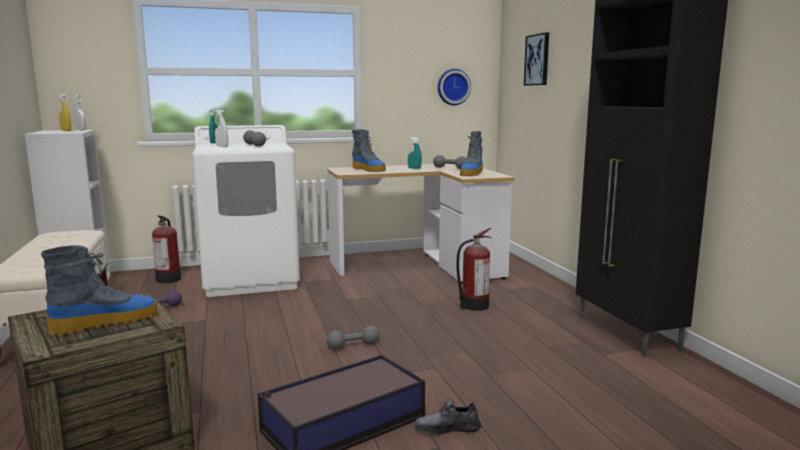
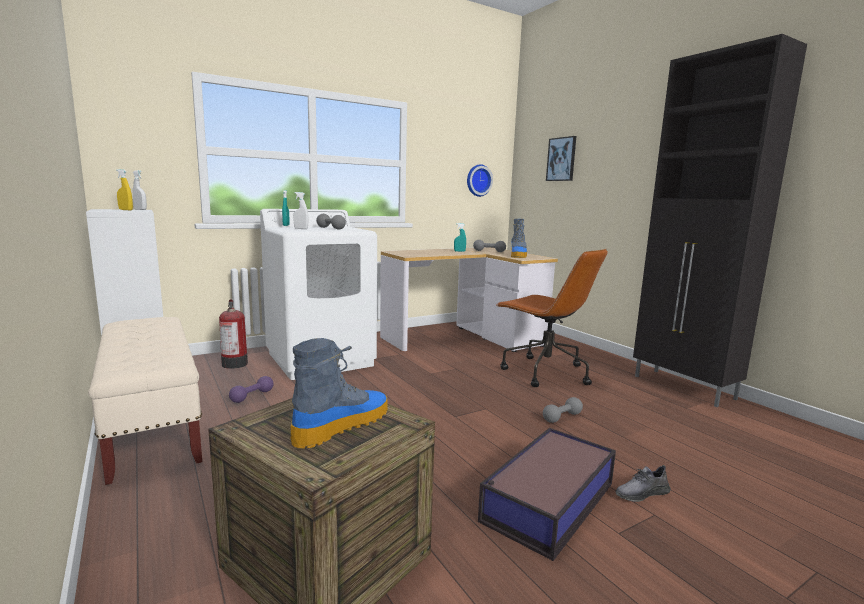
camera: 15 degrees left, 0 degrees up
(353, 346) = (480, 419): grey dumbbell -> grey dumbbell (562, 417)
(369, 169) = (423, 252): boot -> none
(473, 306) = (544, 372): fire extinguisher -> brown office chair

